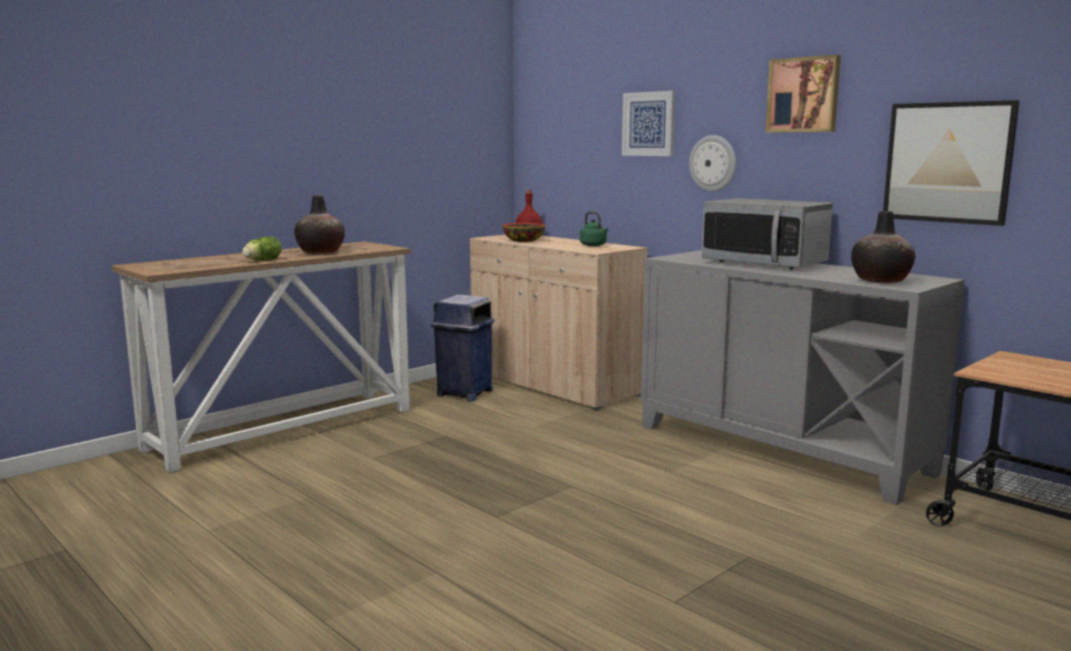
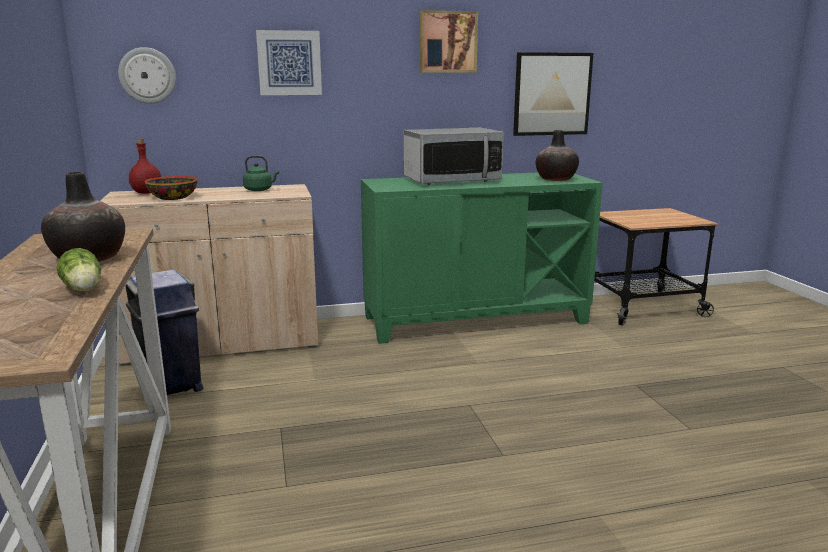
camera: 60 degrees left, 5 degrees up
(713, 163) = (366, 100): wall clock -> wall clock (147, 75)
(780, 449) = (475, 319): grey cabinet -> green cabinet

